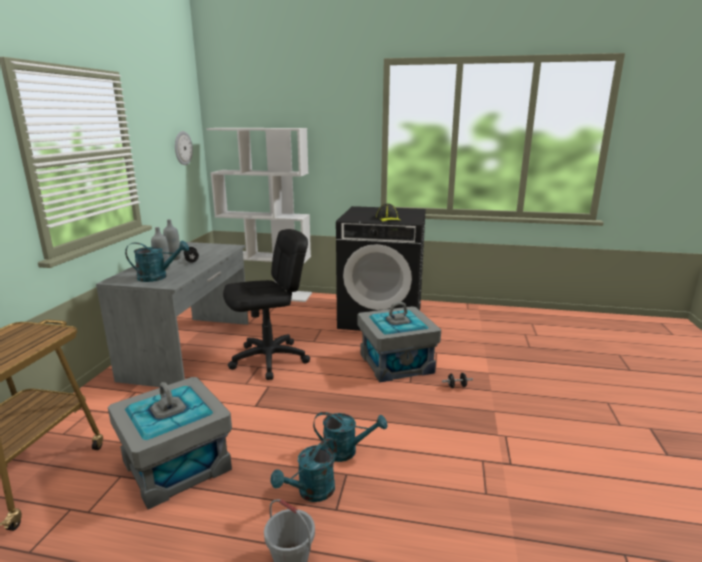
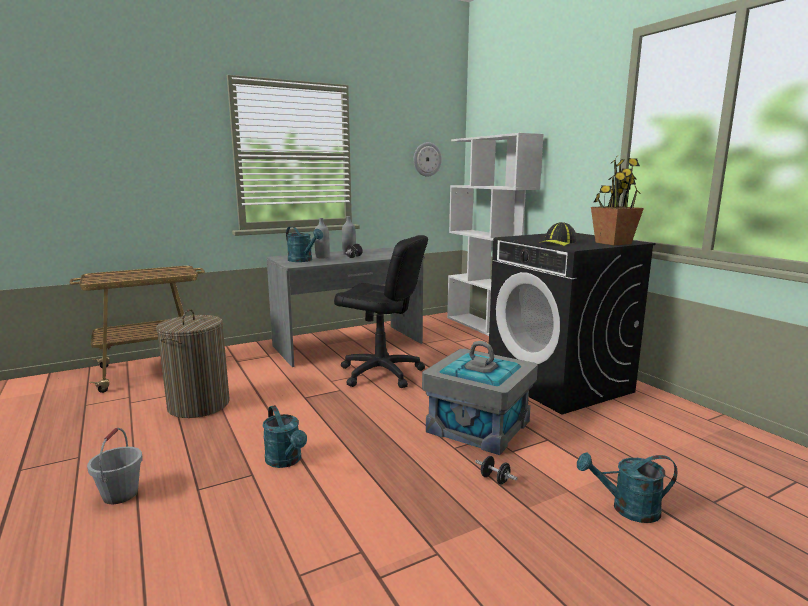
camera: 50 degrees right, 5 degrees down
(176, 465) = (199, 405): grey storage box -> laundry basket
(311, 492) = (211, 468): turquoise watering can -> turquoise watering can (627, 509)
(411, 213) = (612, 243): none -> potted plant

